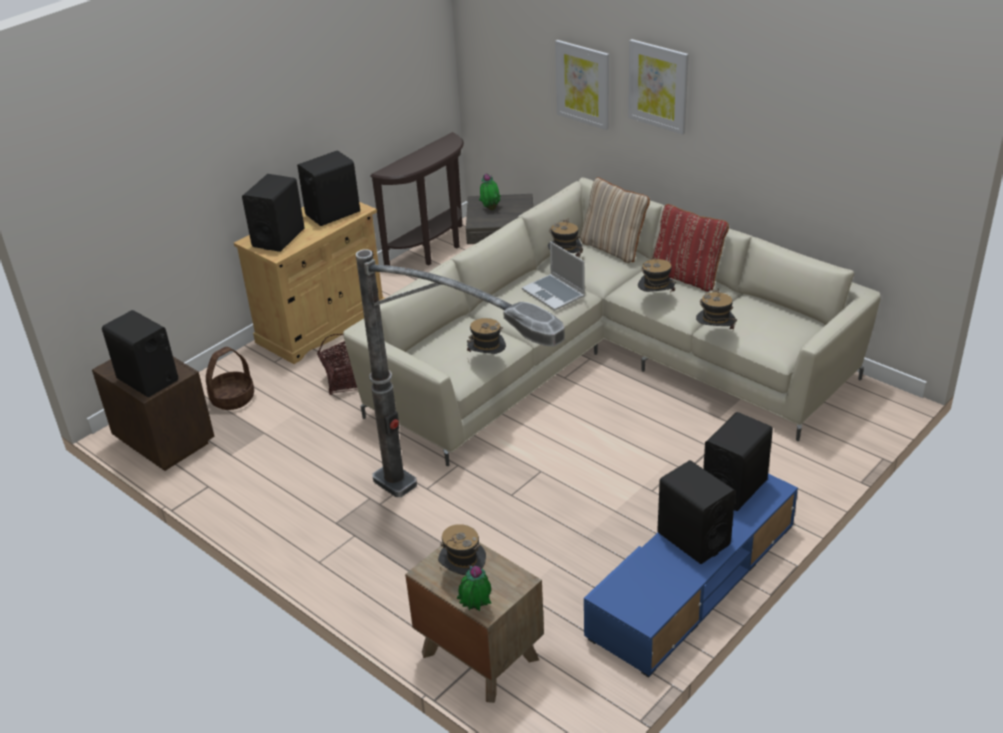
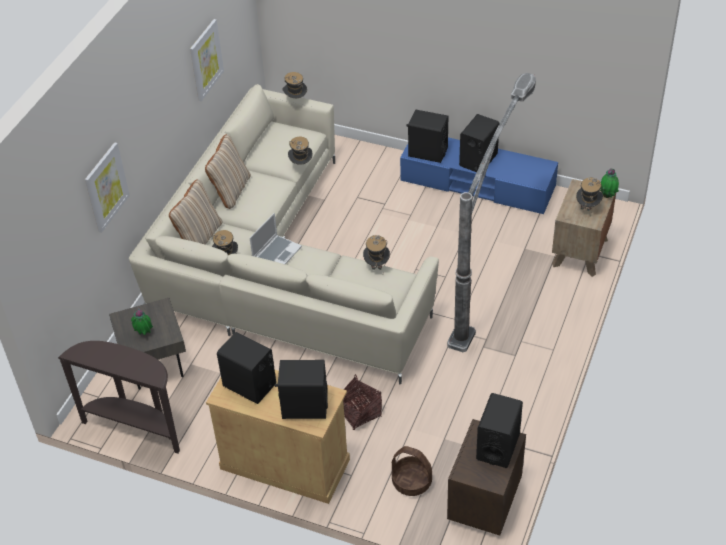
camera: 110 degrees left, 10 degrees up
(655, 299) = (267, 200): hat -> hat (295, 100)
(658, 86) = (142, 123): picture -> picture (206, 60)
(687, 277) = (231, 191): red pillow -> beige pillow

